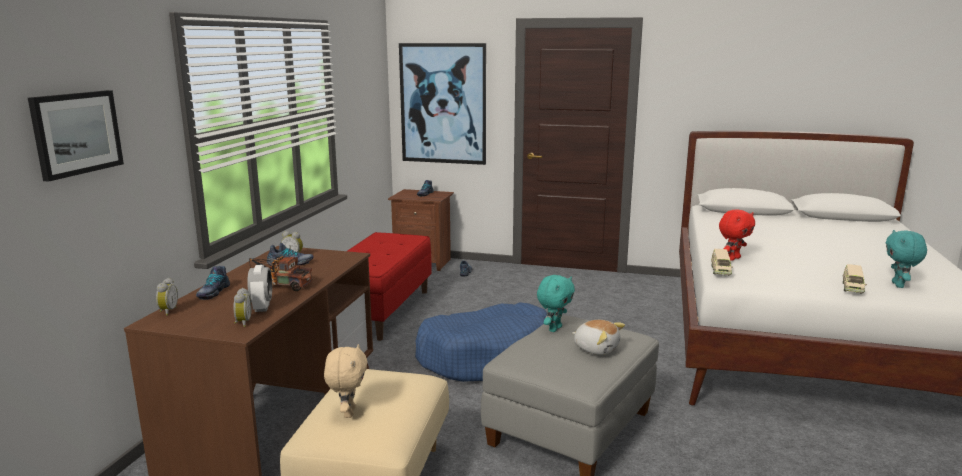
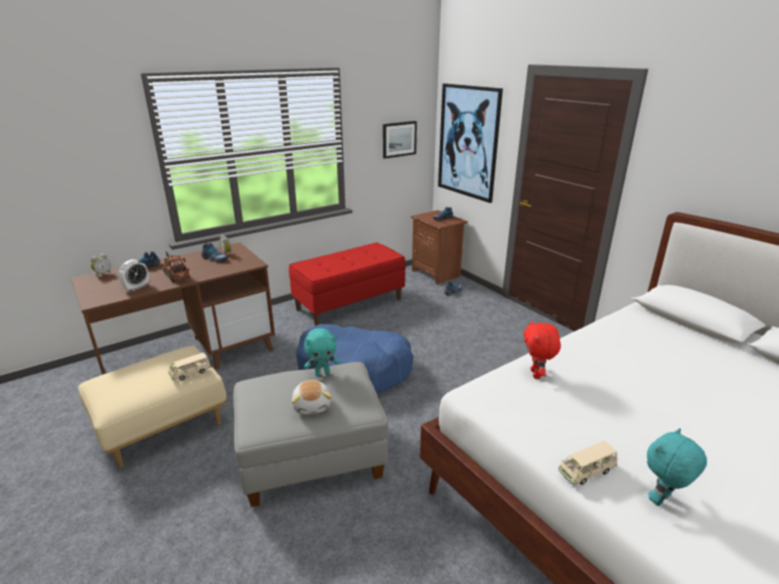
camera: 40 degrees right, 10 degrees up
(76, 133) = (50, 156): picture -> picture (399, 139)
(242, 323) = (107, 295): alarm clock -> none
(348, 412) = (127, 376): beige plush toy -> none
(720, 271) = (487, 383): beige toy car -> beige toy car (190, 373)
(733, 258) = (536, 374): red plush toy -> red plush toy turned 90 degrees clockwise

